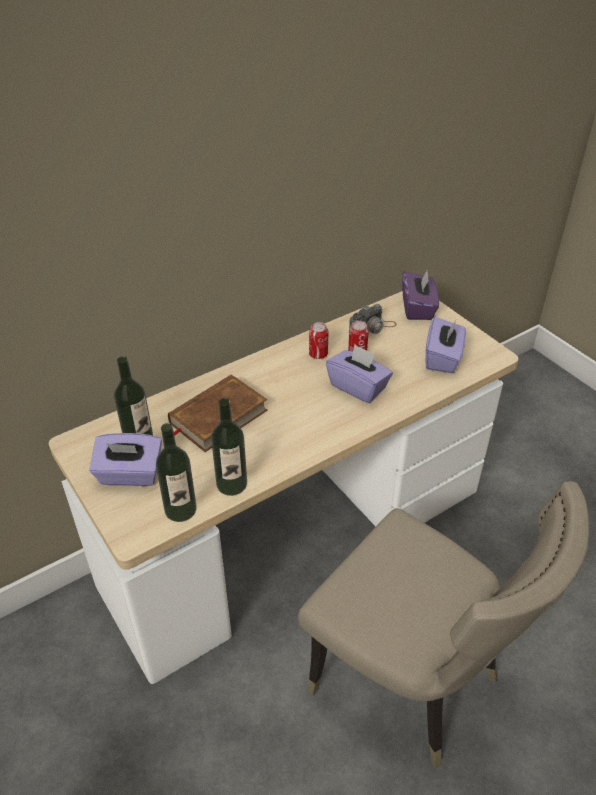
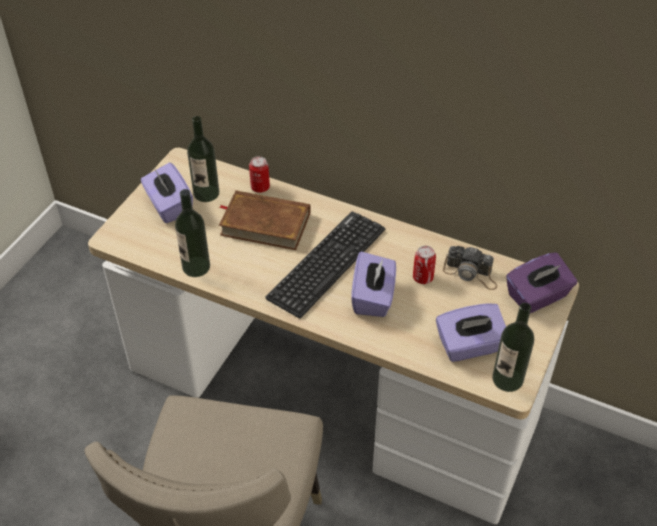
camera: 60 degrees right, 5 degrees up
(180, 509) = (152, 250): bottle -> bottle (507, 379)
(299, 398) = (327, 263): none -> keyboard
(318, 354) = (397, 251): can -> can (260, 187)

